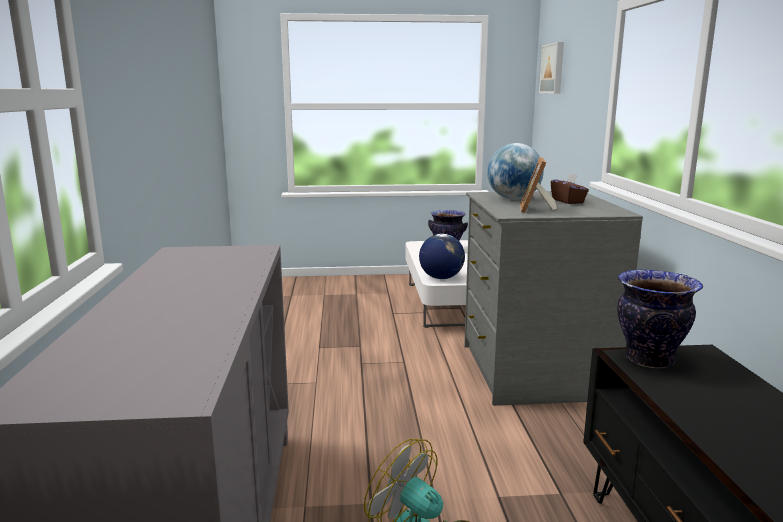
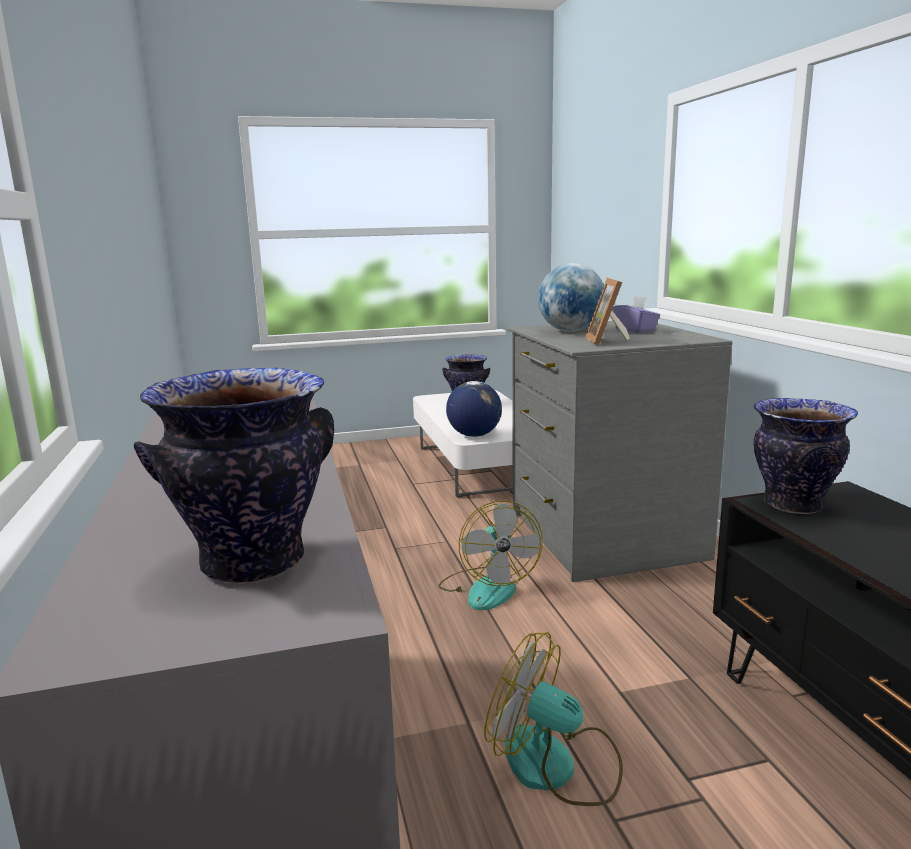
camera: 10 degrees left, 0 degrees up
(158, 361) = (254, 564): none -> vase
(422, 402) = (487, 587): none -> fan
(553, 68) = (578, 181): picture -> none
(568, 201) = (635, 330): brown tissue box -> purple tissue box

